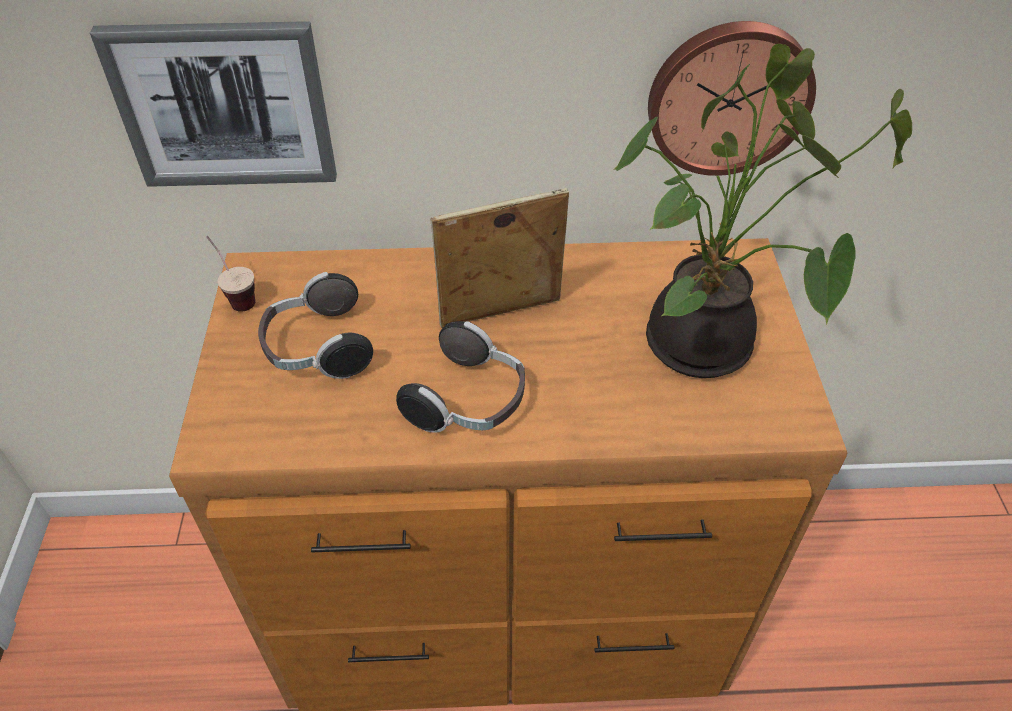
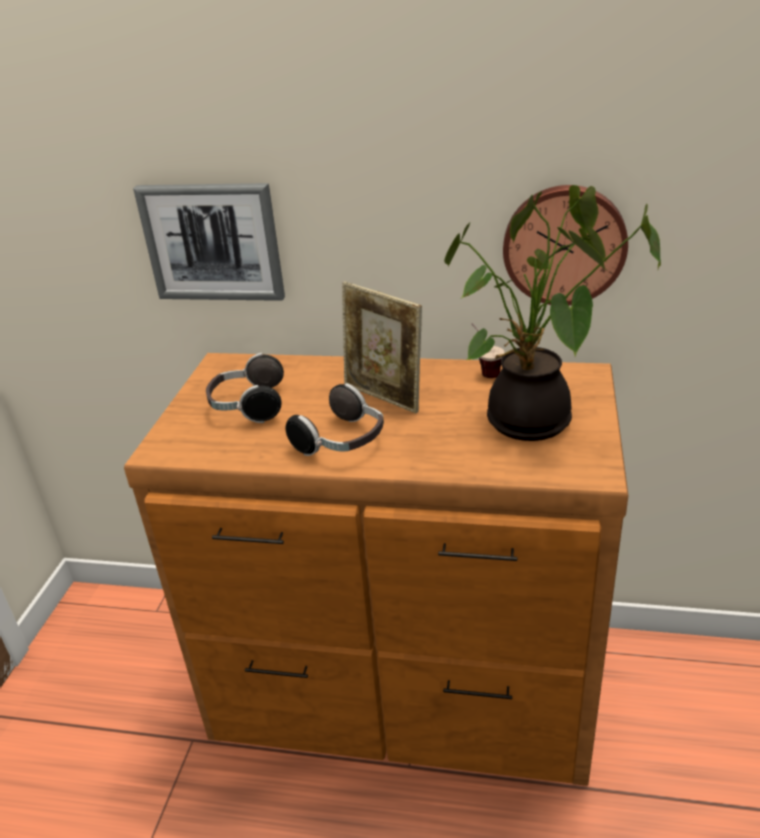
camera: 15 degrees right, 15 degrees down
(236, 296) = (204, 375): cup -> cup (484, 370)
(500, 317) = (384, 397): picture frame -> picture frame turned 135 degrees counterclockwise

